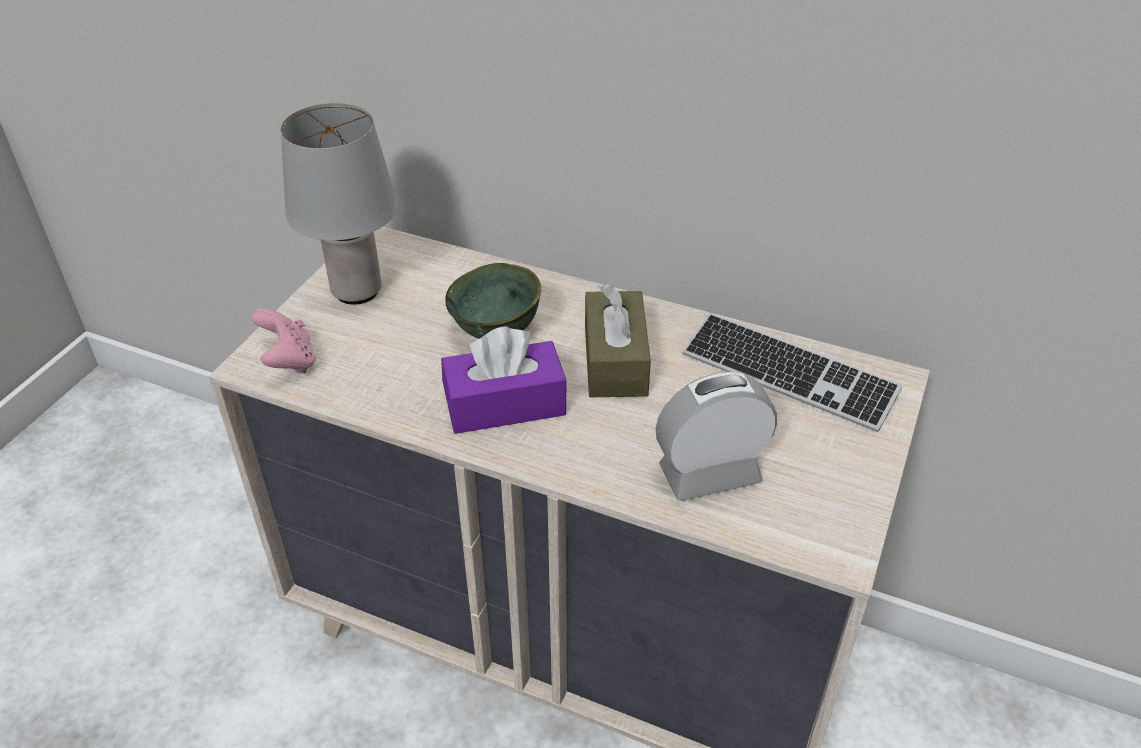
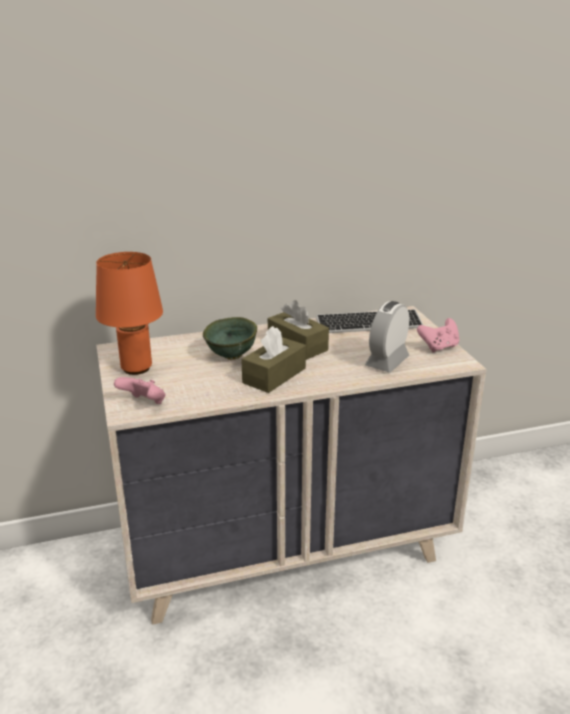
camera: 40 degrees left, 15 degrees down
(355, 292) = (136, 369): grey table lamp -> orange table lamp
(505, 404) = (274, 375): purple tissue box -> brown tissue box
(845, 493) = (439, 347): none -> pink game controller

